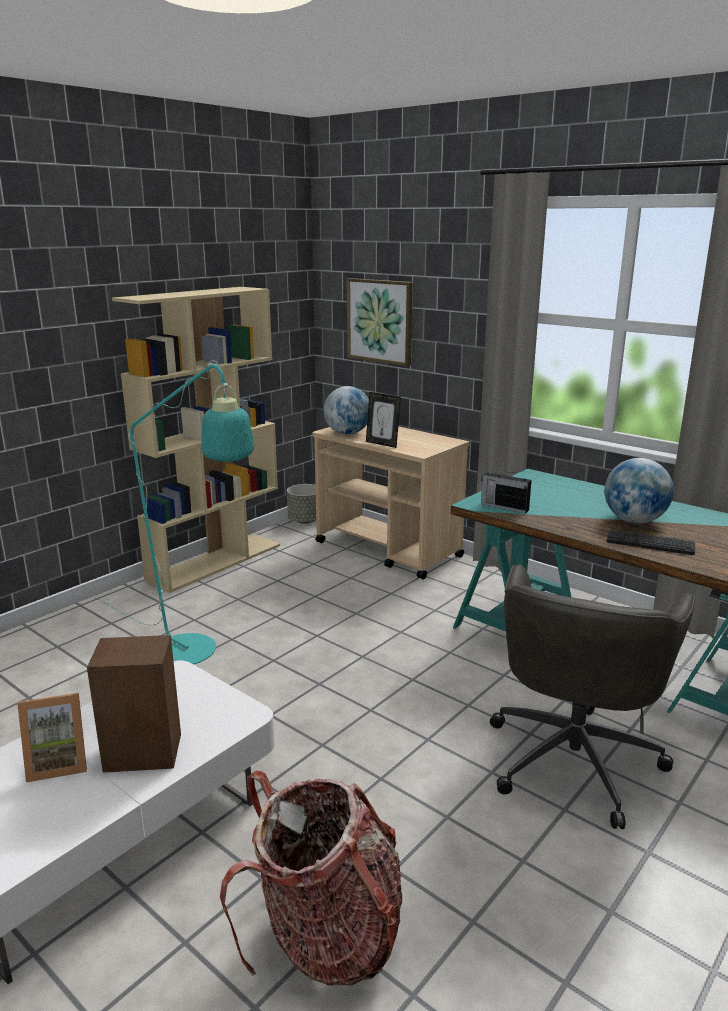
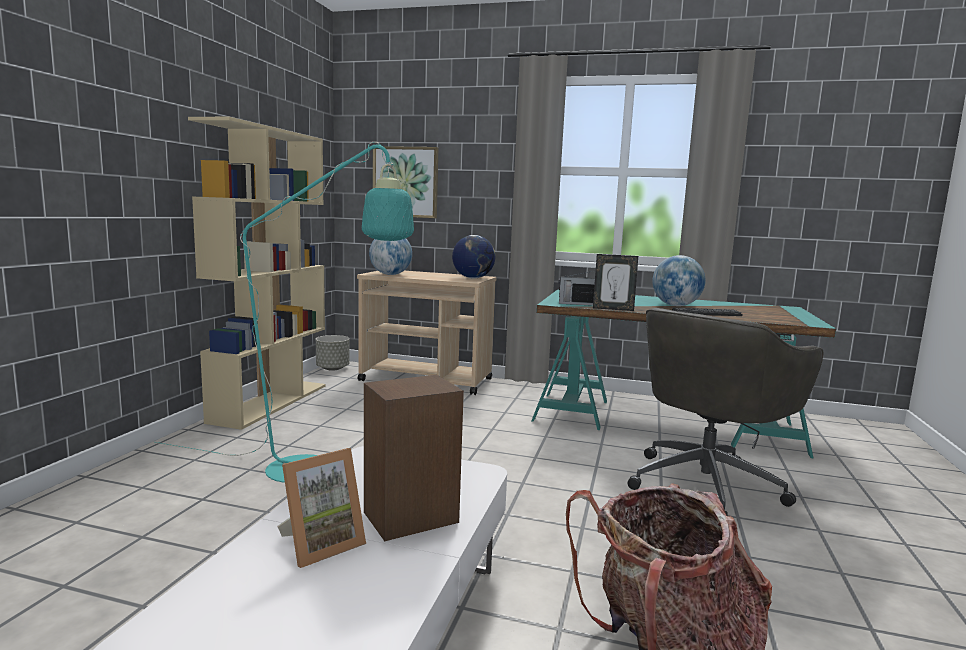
camera: 25 degrees left, 10 degrees down
(382, 444) = (430, 278): picture frame -> picture frame (613, 309)
(434, 444) = (473, 278): none -> globe
(574, 757) = (707, 484): grey office chair -> grey office chair turned 45 degrees clockwise

